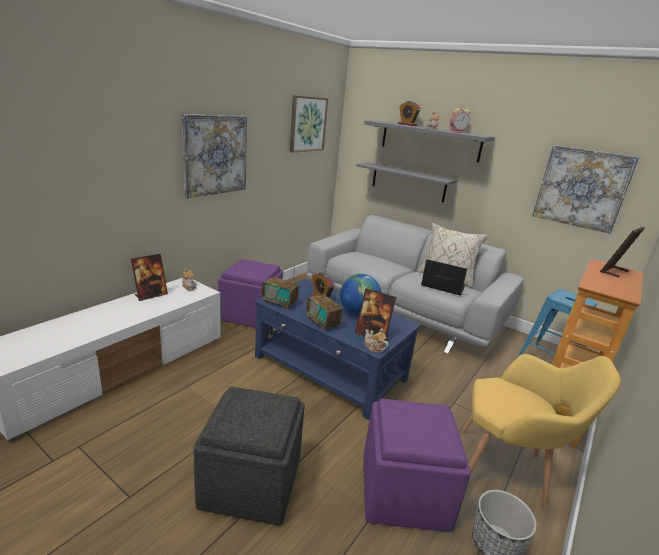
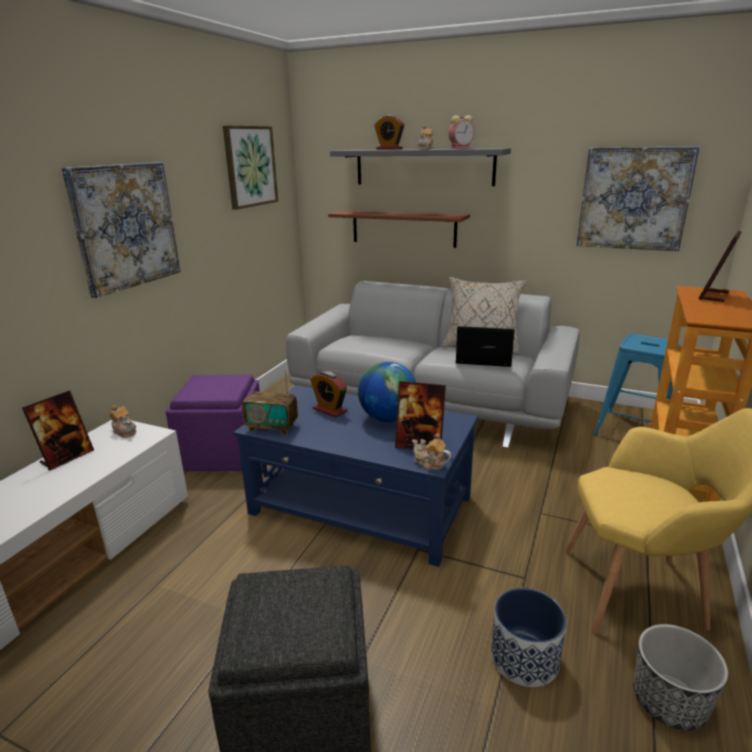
camera: 10 degrees left, 0 degrees up
(322, 323) = (344, 443): radio -> none
(405, 490) = (524, 658): purple ottoman -> planter
(408, 182) = (403, 228): grey shelf -> brown shelf

